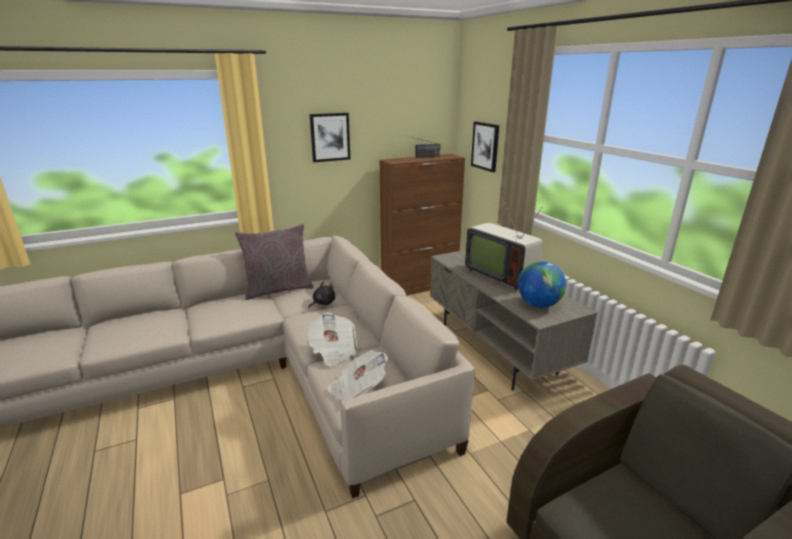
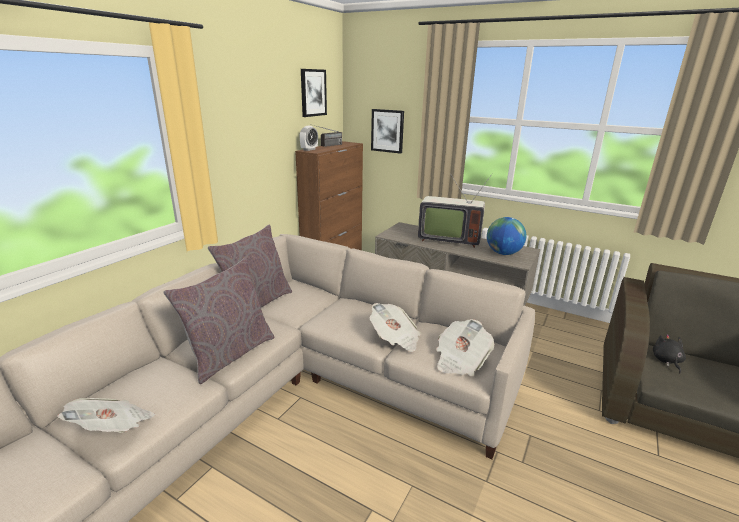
camera: 35 degrees left, 0 degrees up
(104, 340) = (114, 428): none -> newspaper
(215, 319) = (229, 354): none -> grey pillow
(322, 303) = (319, 303): black plush toy -> black plush toy (666, 361)
(330, 137) = (255, 129): picture -> picture (313, 93)
(393, 159) = (309, 149): none -> alarm clock

